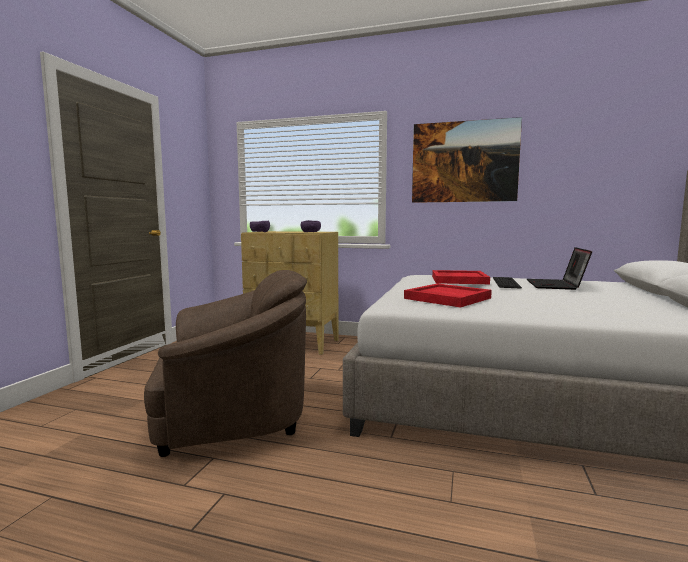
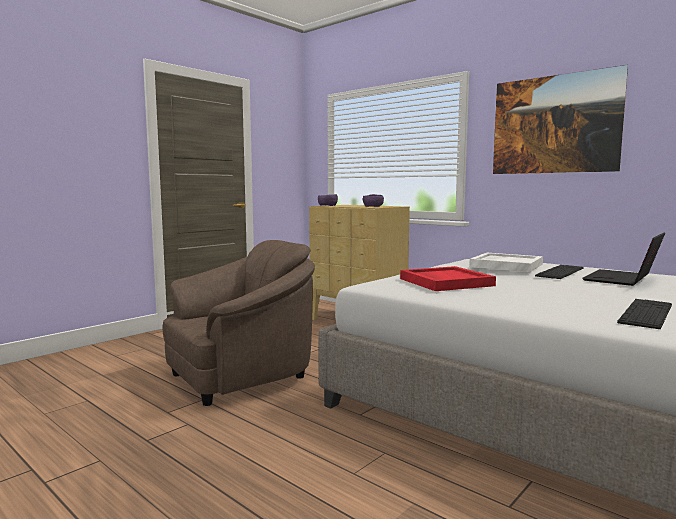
camera: 25 degrees right, 0 degrees up
(232, 421) = (241, 376): brown armchair -> brown armchair turned 45 degrees counterclockwise
(458, 280) = (506, 265): red tray -> white tray
(636, 310) = (646, 313): none -> keyboard

